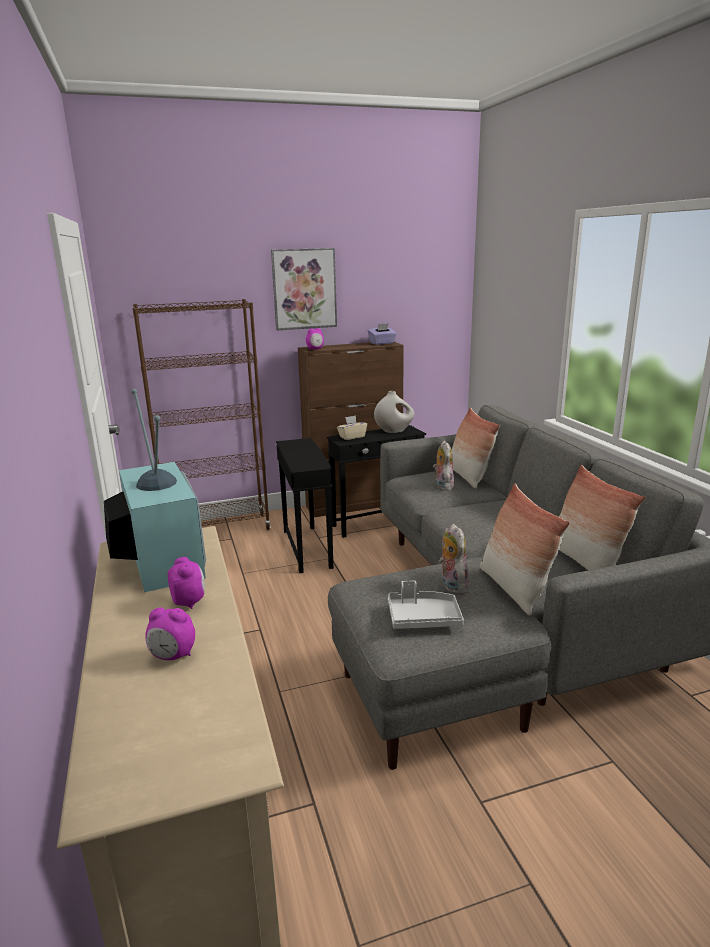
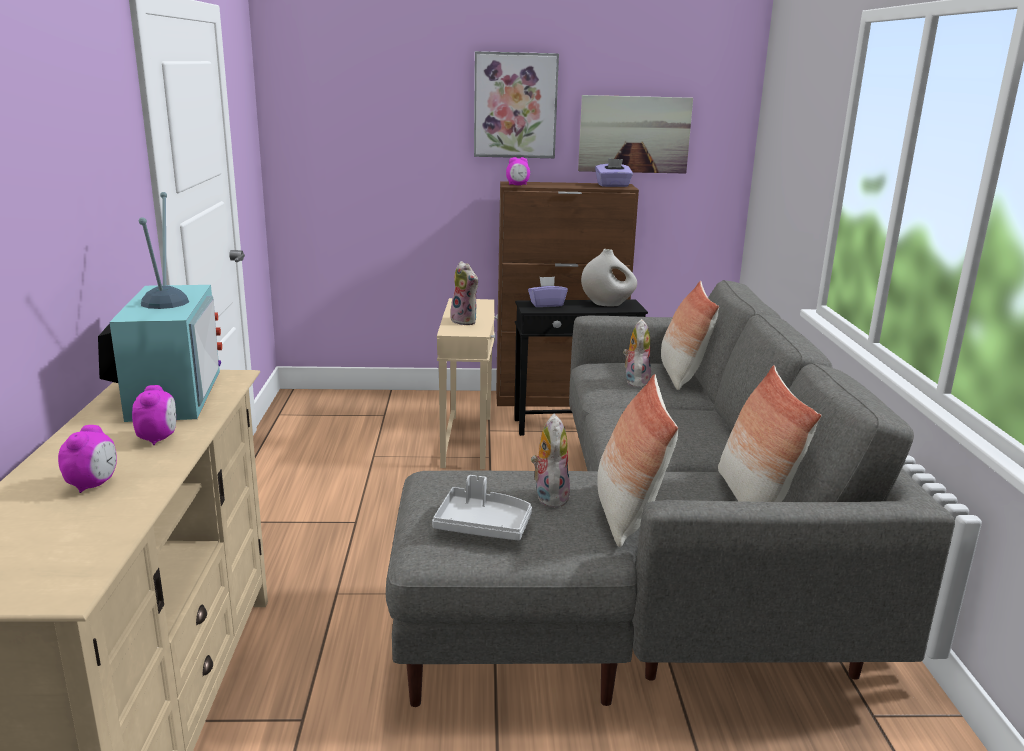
camera: 15 degrees right, 0 degrees up
(173, 656) = (93, 484): alarm clock -> alarm clock turned 105 degrees counterclockwise
(217, 529) = (373, 402): brown bookcase -> none
(304, 458) = (466, 321): none -> plush toy
(307, 548) = (467, 441): black side table -> beige side table
(352, 437) = (546, 304): beige tissue box -> purple tissue box
(391, 304) = (634, 134): none -> picture

